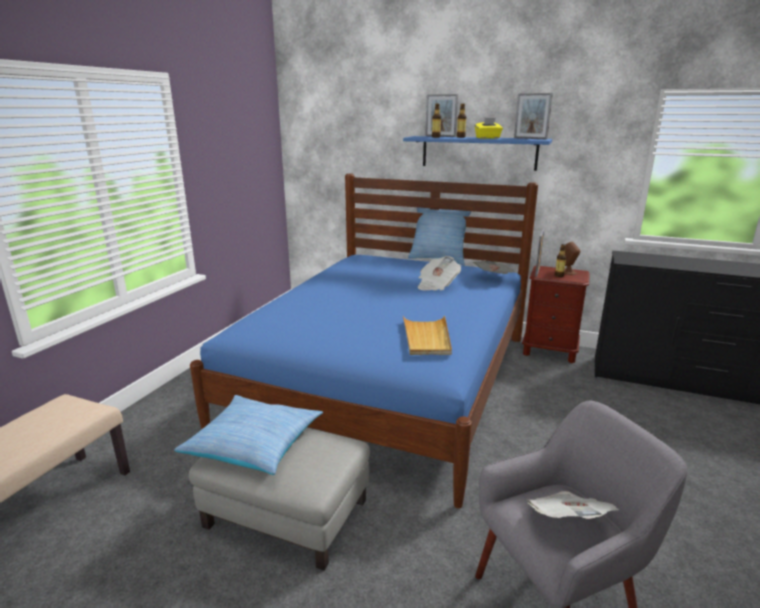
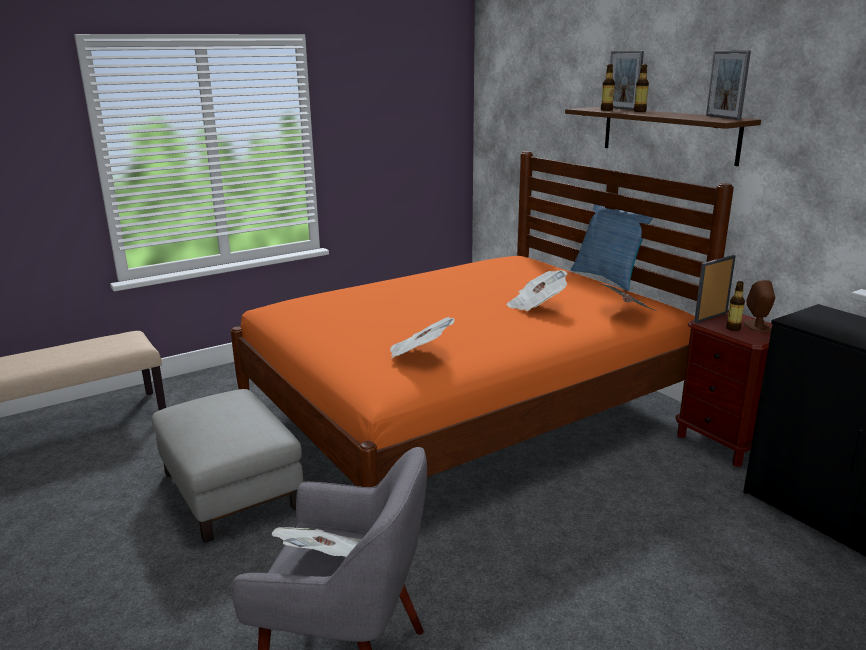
camera: 35 degrees right, 0 degrees up
(254, 443) = (209, 408): pillow -> none
(388, 380) = (466, 412): blue bed -> orange bed
(426, 338) = (419, 354): beige tray -> newspaper
(478, 152) = (668, 134): blue shelf -> brown shelf
(487, 138) = (666, 114): yellow tissue box -> none

